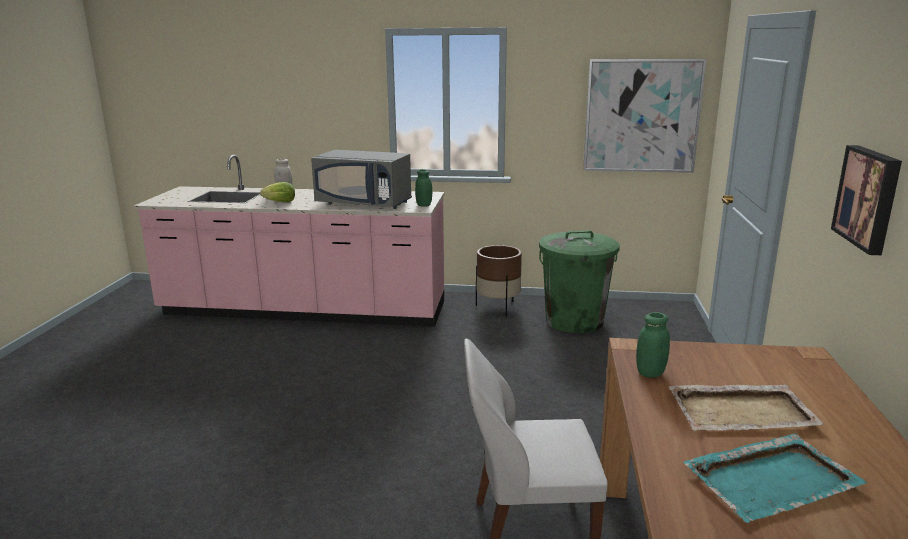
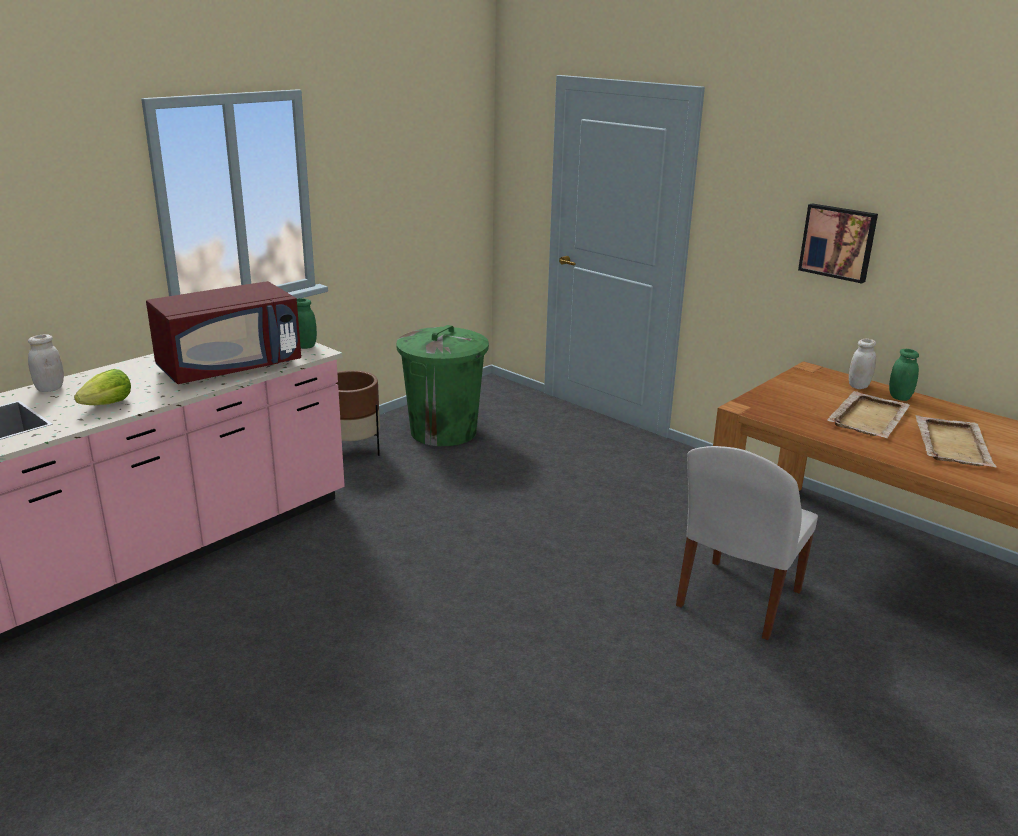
camera: 55 degrees left, 5 degrees up
(364, 203) = (230, 367): grey microwave -> red microwave
(642, 116) = (438, 185): picture -> none
(650, 372) = (790, 418): green jar -> green jar (899, 397)
(773, 480) = (952, 444): turquoise tray -> beige tray
(824, 389) = (858, 386): none -> white jar

